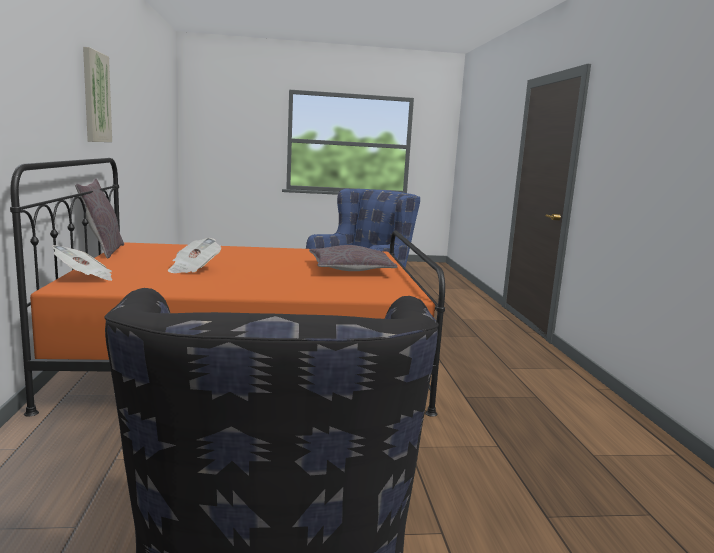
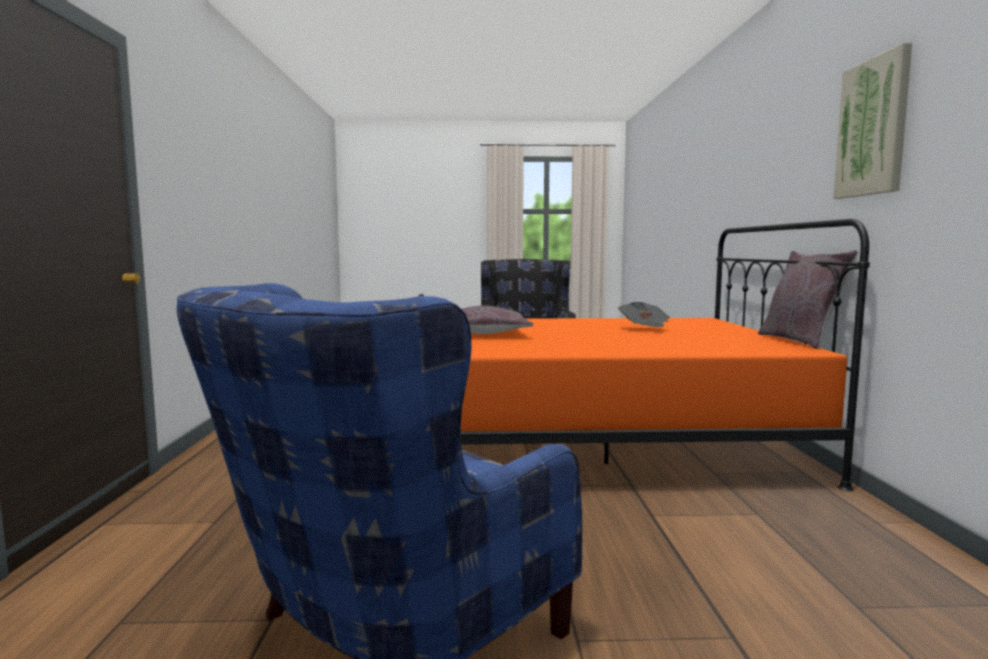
camera: 175 degrees left, 5 degrees down
(85, 278) = (712, 323): newspaper -> none

